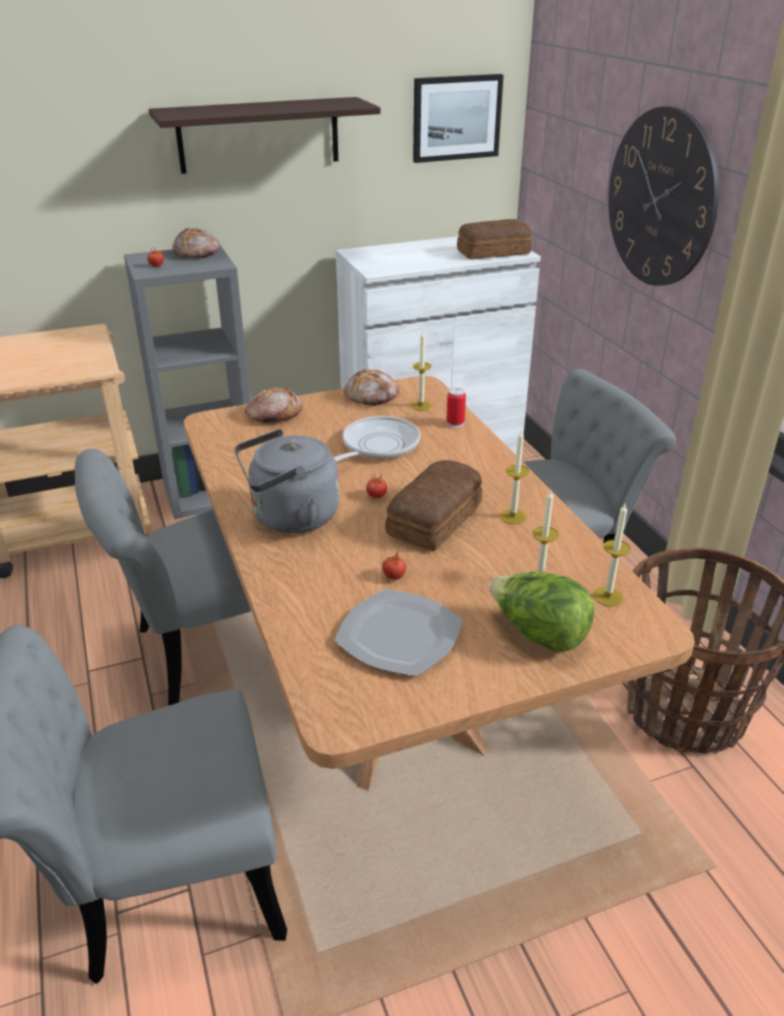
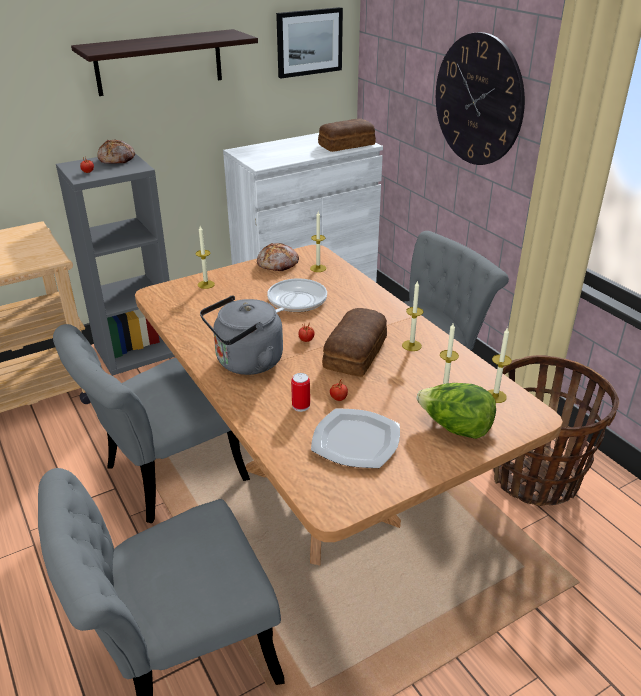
camera: 10 degrees left, 0 degrees up
(274, 415) = (206, 284): bread -> candle
(455, 423) = (348, 279): can -> can (301, 406)

